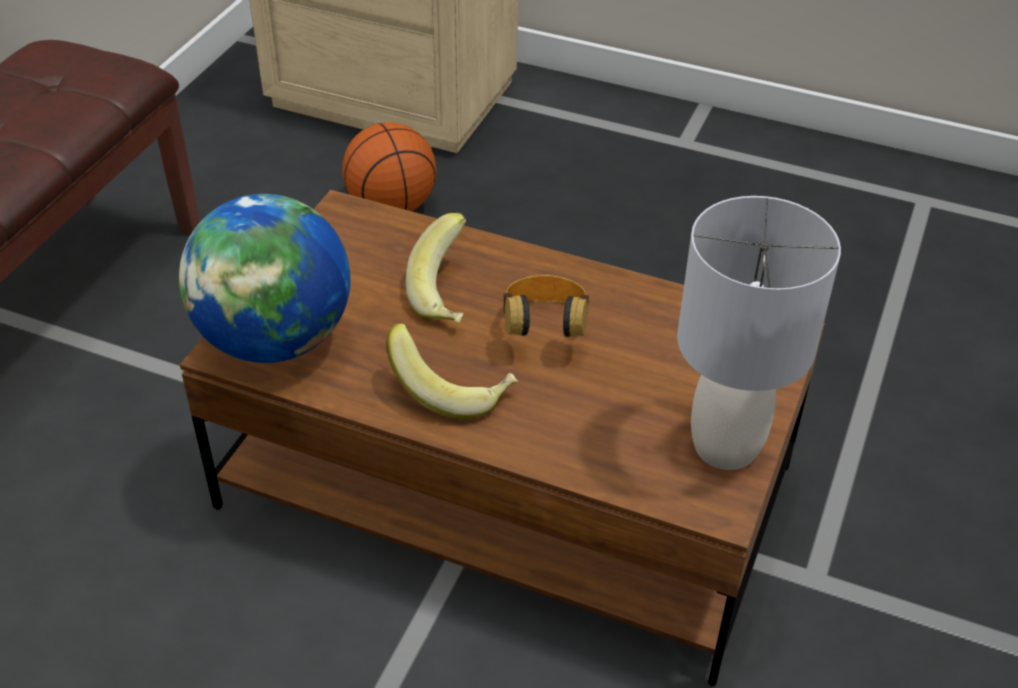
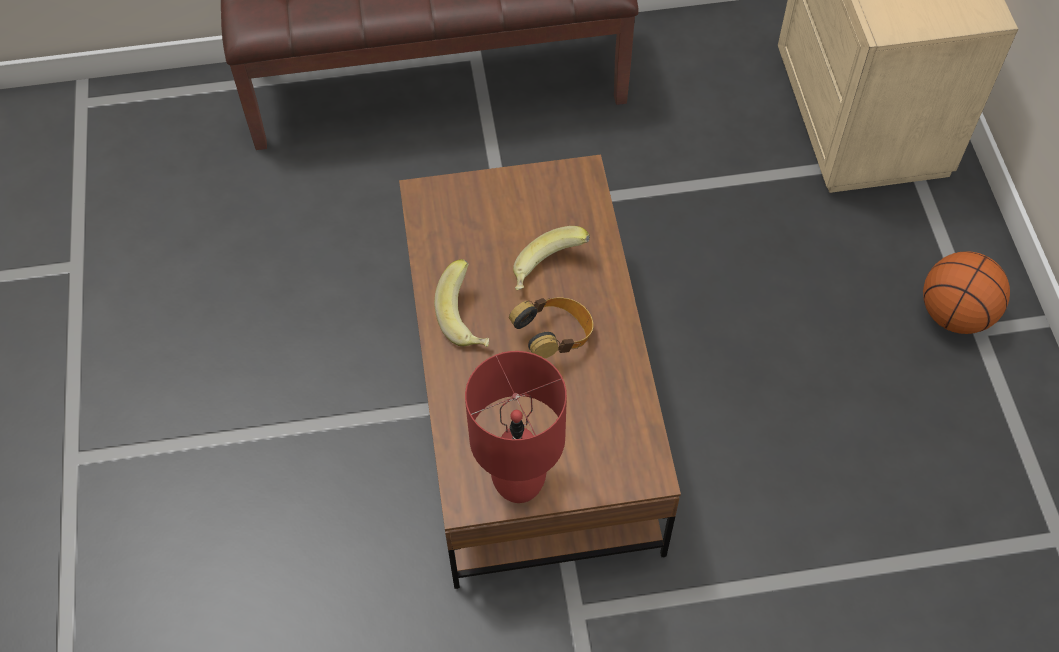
camera: 60 degrees right, 15 degrees up
(275, 340) = (447, 211): globe -> none
(392, 207) = (735, 190): basketball -> basketball (955, 314)
(726, 448) = (518, 484): grey table lamp -> red table lamp

